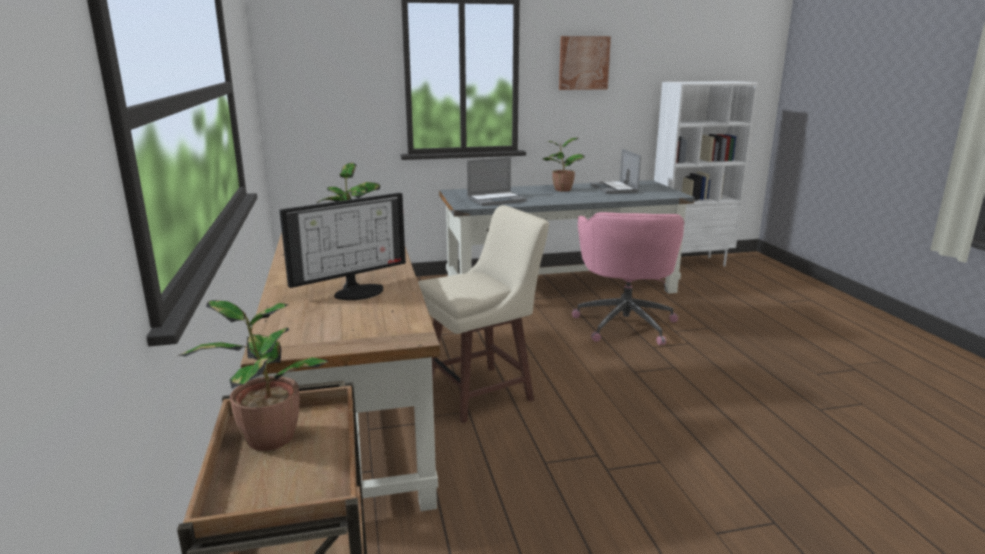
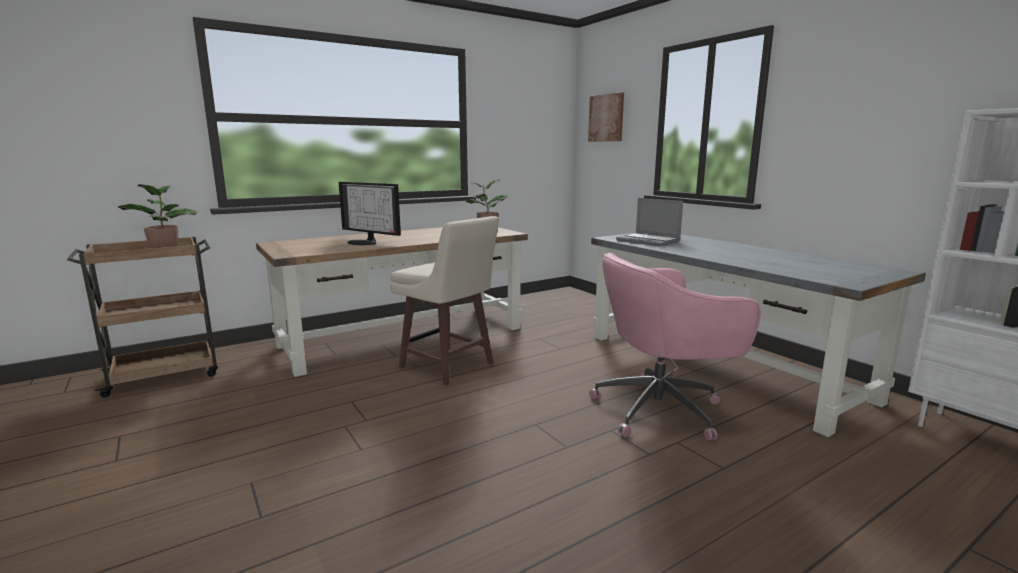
camera: 70 degrees right, 5 degrees down
(561, 190) = (745, 250): potted plant -> none
(583, 63) = (850, 94): picture -> picture (606, 118)
(614, 189) = (806, 263): laptop -> none

